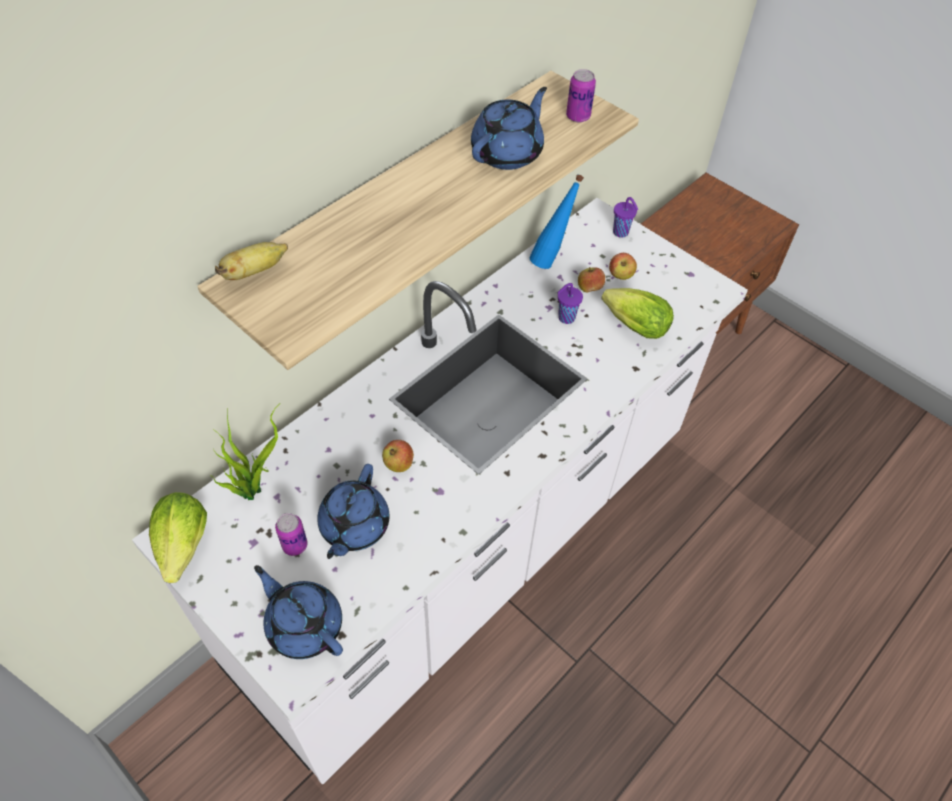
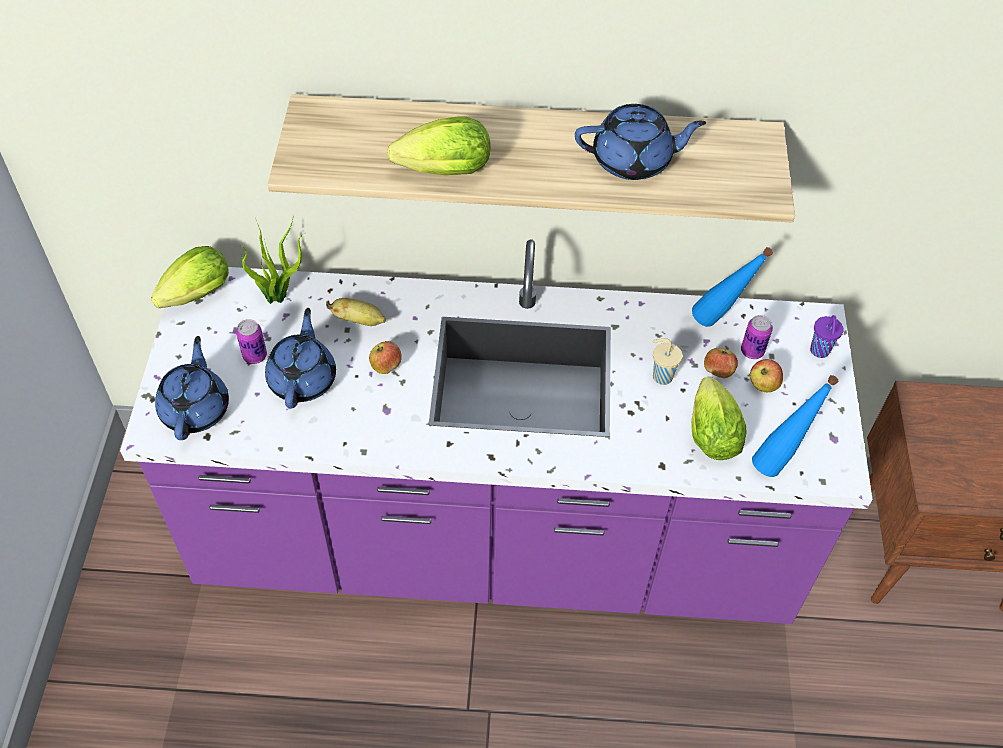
camera: 50 degrees right, 0 degrees up
(254, 271) = (334, 111): banana -> banana (359, 320)
(354, 526) = (303, 379): blue teapot -> blue teapot turned 120 degrees clockwise
(400, 253) = (439, 172): none -> lettuce
(470, 549) = (495, 543): white counter -> purple counter
(565, 318) = (661, 376): purple cup -> beige cup
(578, 116) = (740, 175): can -> can (752, 351)
(684, 309) = (779, 461): none -> blue bottle

